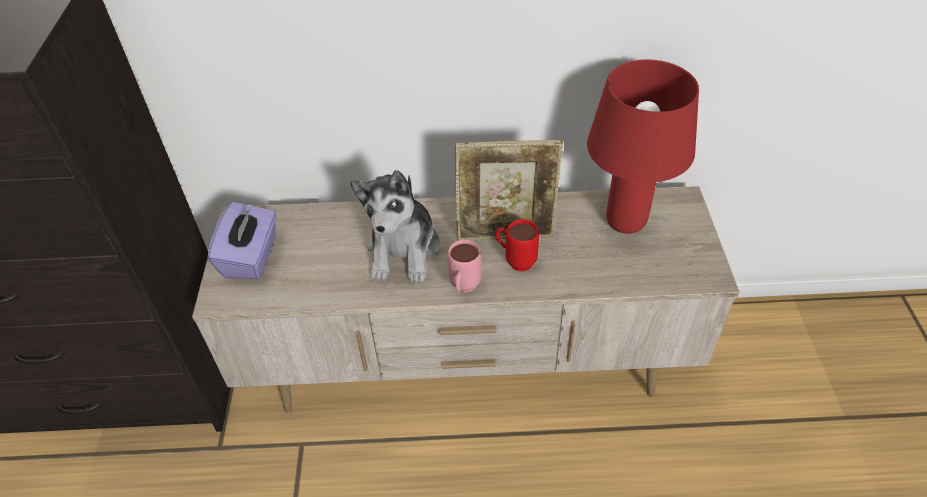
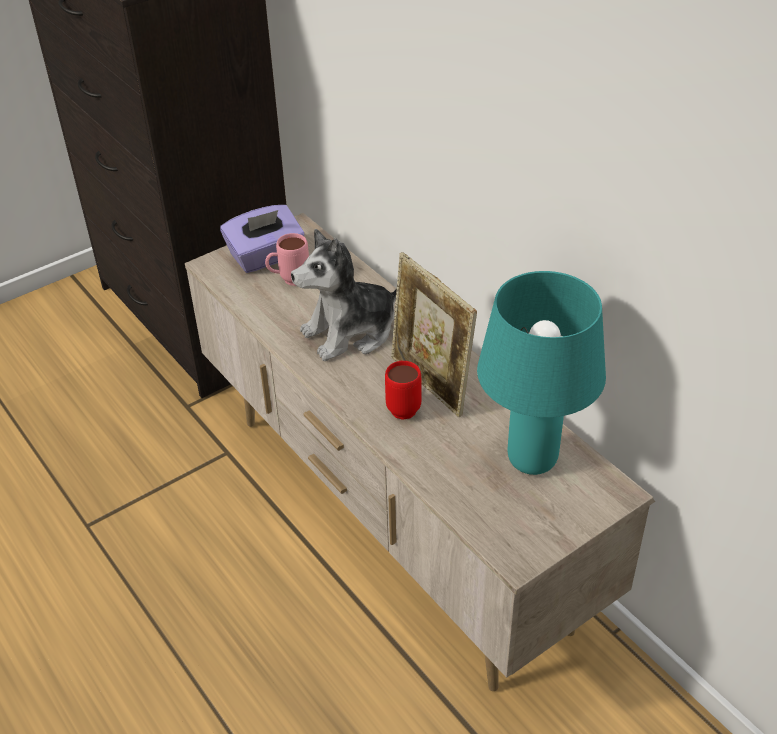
camera: 55 degrees right, 5 degrees down
(463, 289) = (338, 389): pink mug -> pink mug (289, 281)
(625, 223) = (530, 461): red table lamp -> turquoise table lamp

